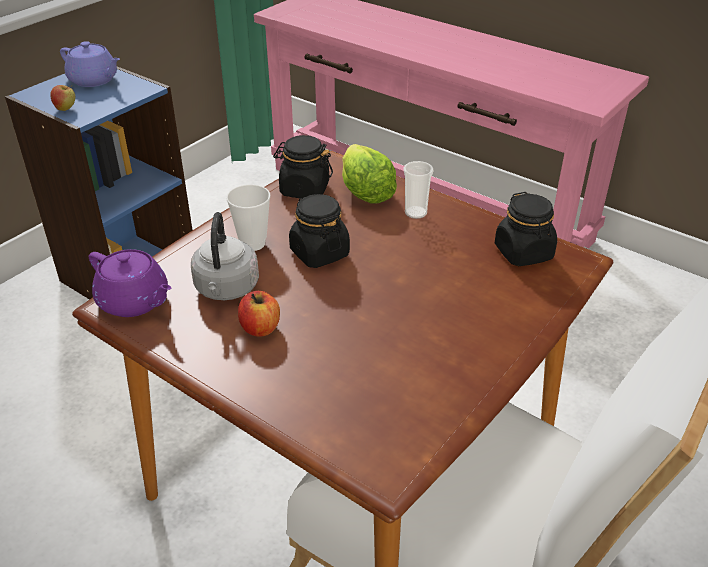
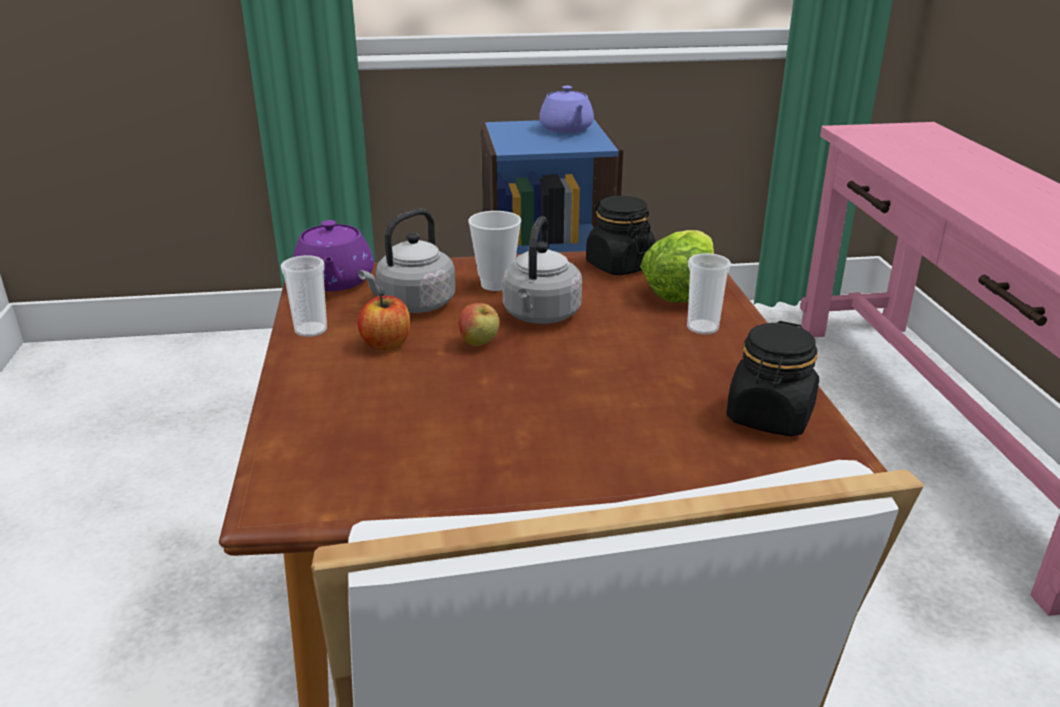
camera: 45 degrees right, 10 degrees down
(66, 109) = (508, 141): apple -> apple (479, 344)
(191, 349) = (311, 330): none -> cup
(319, 253) = (540, 316): black jar -> grey kettle

